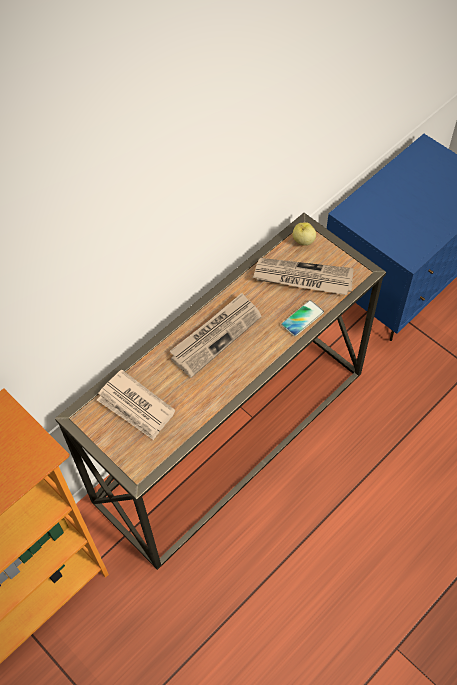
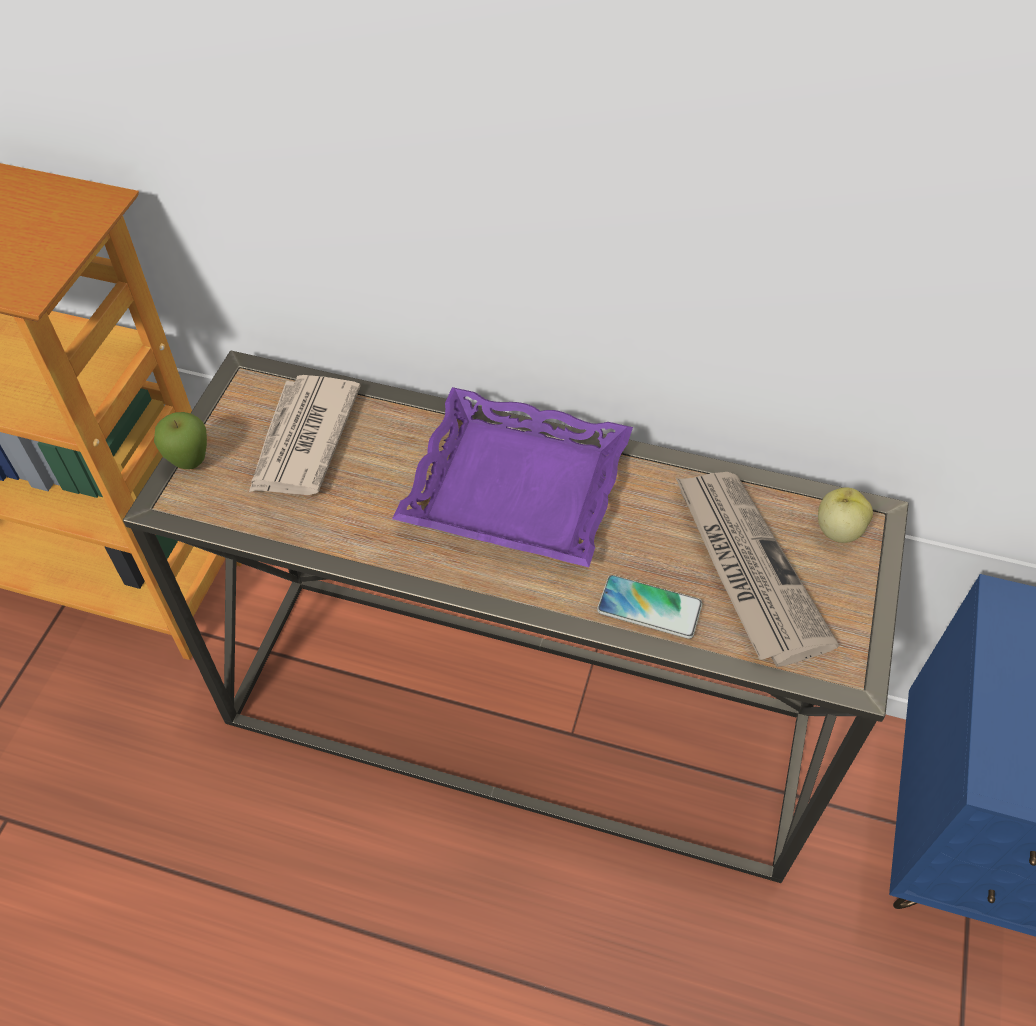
camera: 60 degrees right, 5 degrees down
(120, 459) = (191, 464): none -> apple
(216, 335) = (517, 486): newspaper -> purple tray

